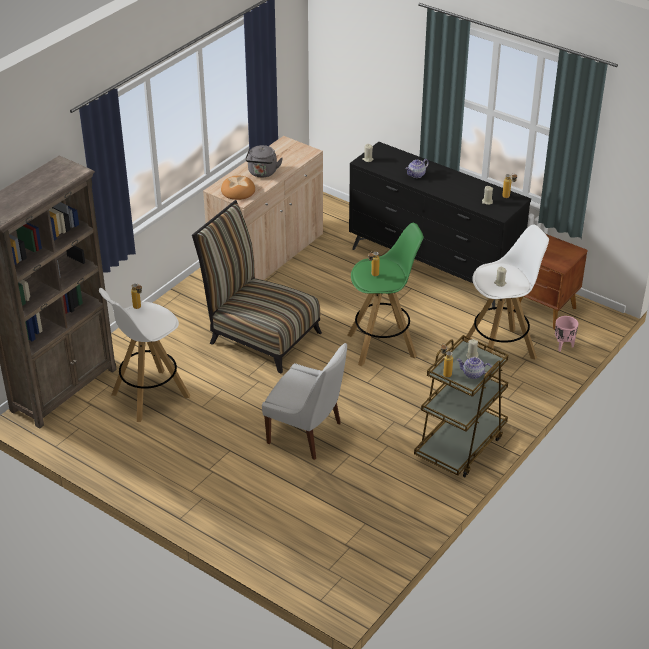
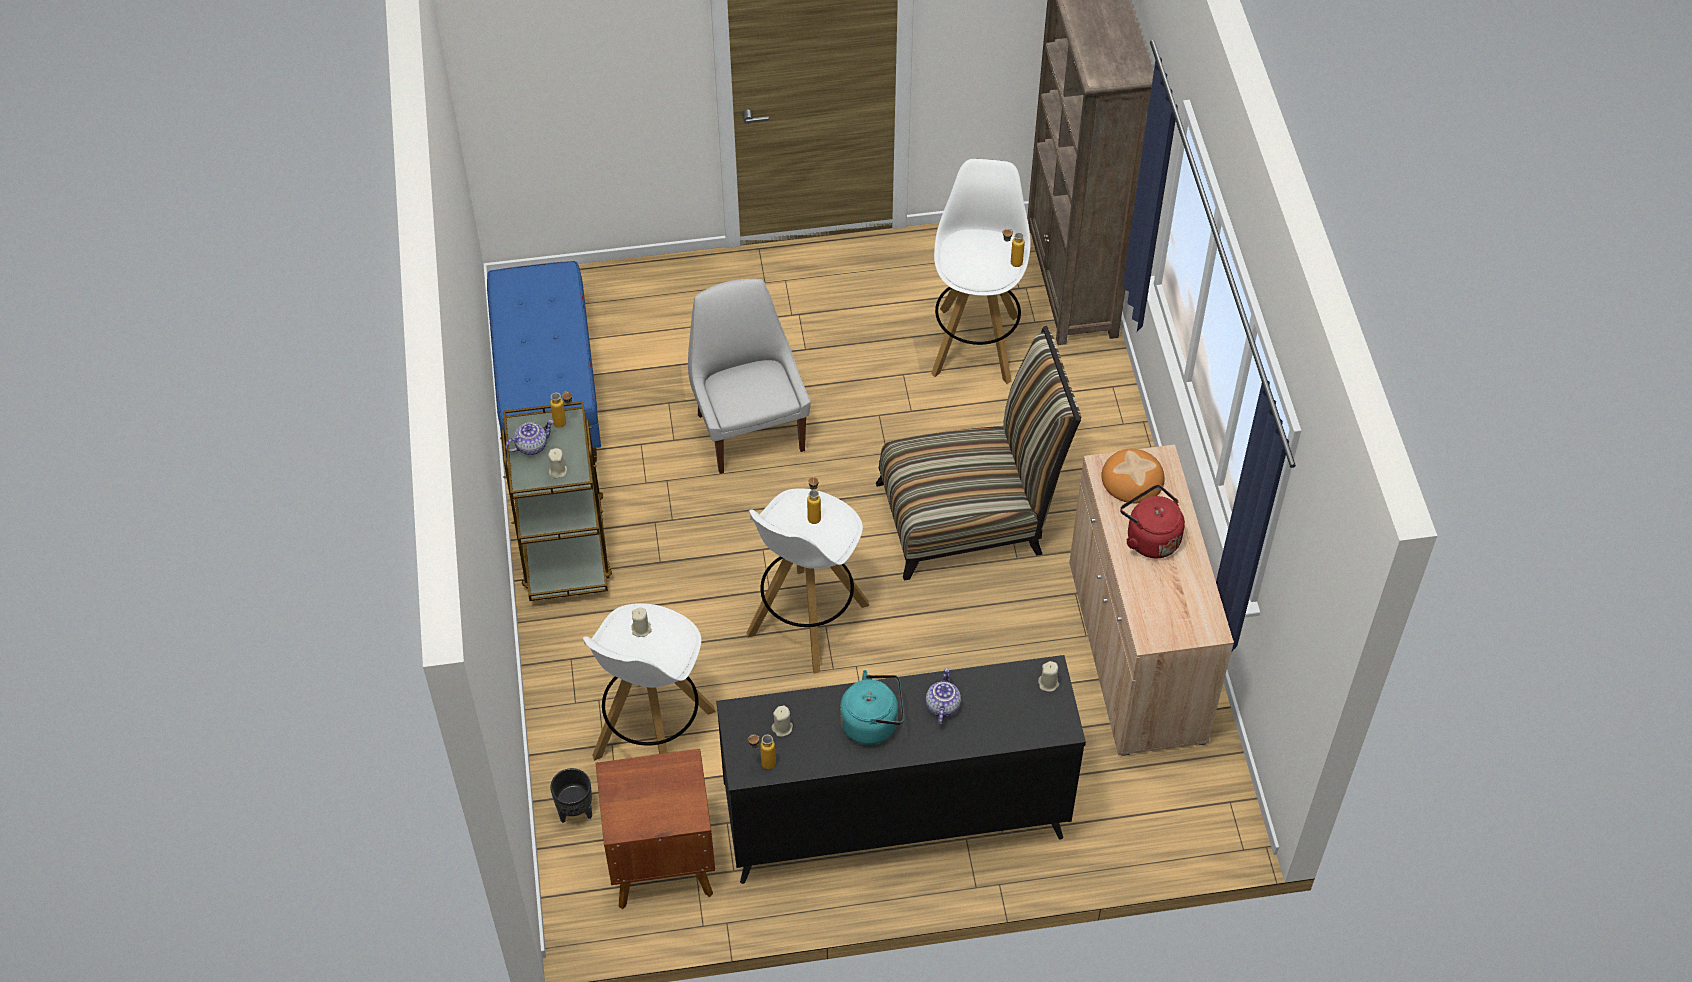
camera: 135 degrees right, 15 degrees up
(262, 173) = (1150, 538): grey kettle -> red kettle
(307, 434) = (749, 429): white chair -> white chair turned 90 degrees clockwise
(382, 345) = (806, 620): green stool -> white stool
(389, 522) = (548, 395): none -> blue bench
(449, 184) = (873, 723): none -> turquoise kettle
(563, 346) = (576, 812): pink planter -> black planter

